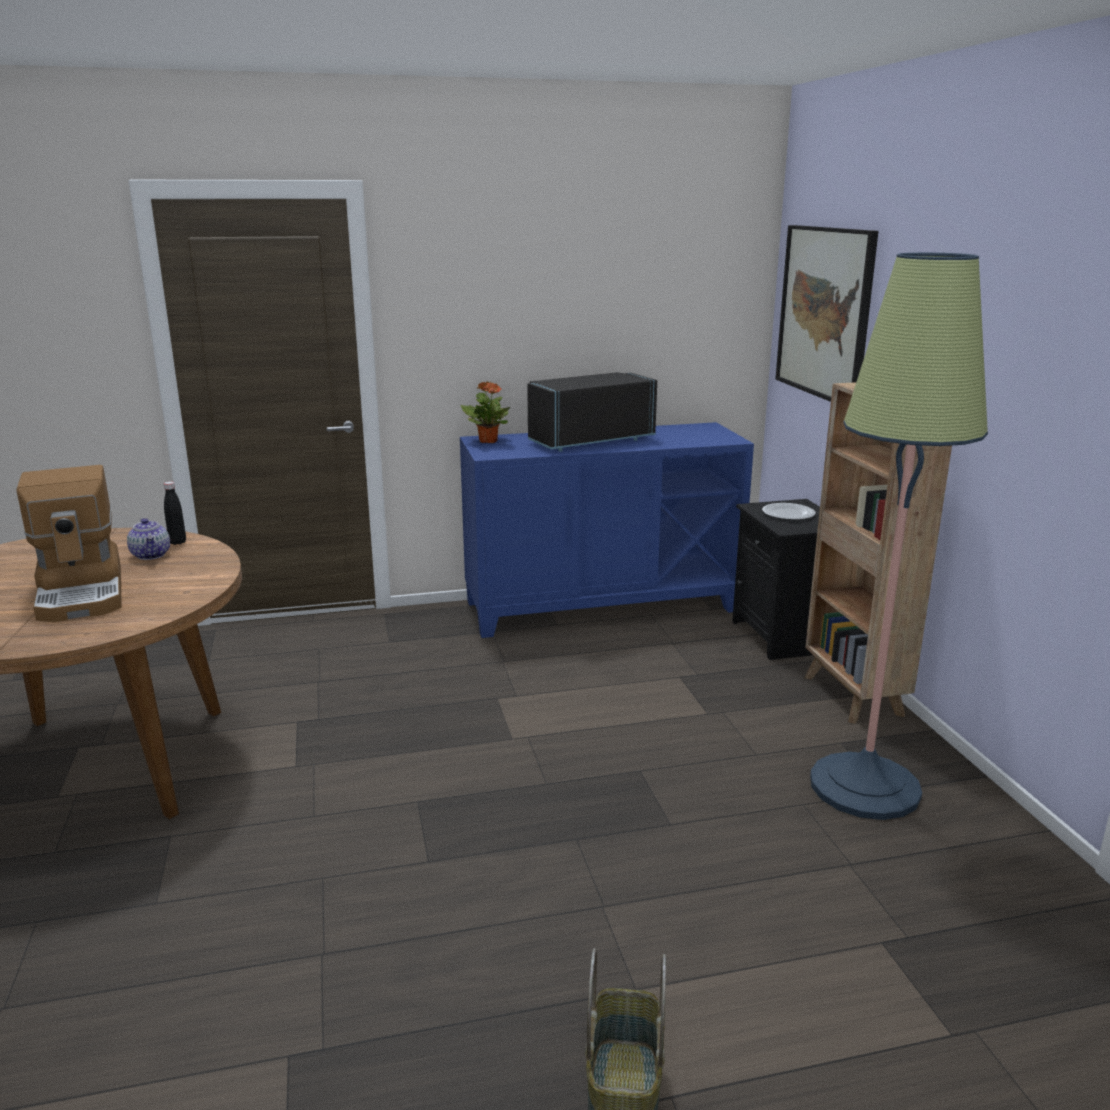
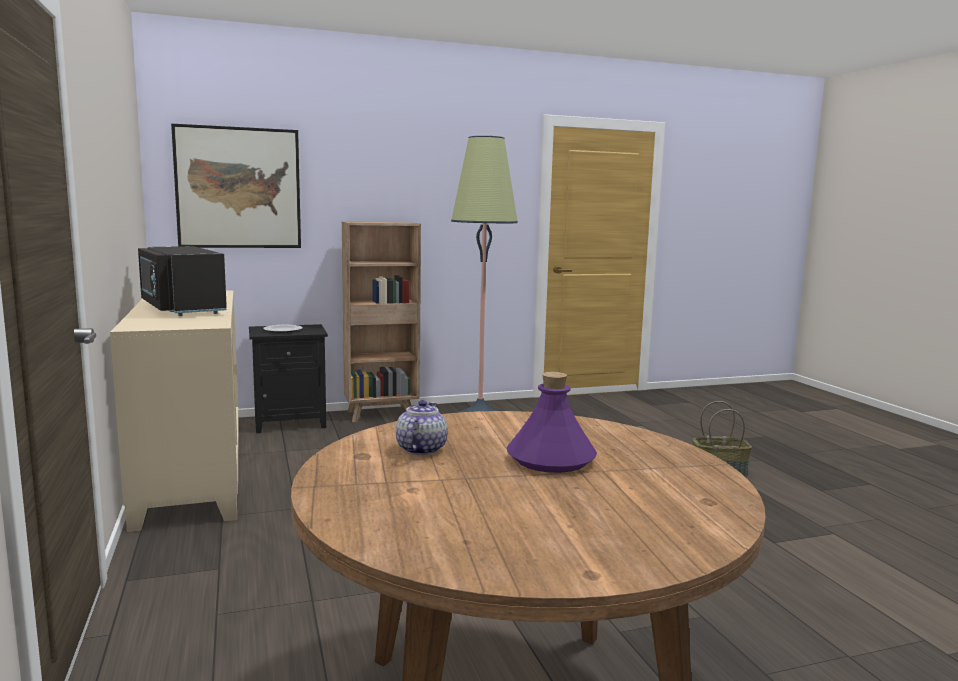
camera: 95 degrees left, 10 degrees down
(83, 592) = (550, 459): coffee machine -> purple bottle
(151, 555) = (420, 449): teapot -> teapot turned 45 degrees counterclockwise
(177, 542) = (372, 444): black bottle -> none
(488, 441) = (148, 325): potted plant -> none
(601, 606) = (191, 472): blue cabinet -> beige cabinet

